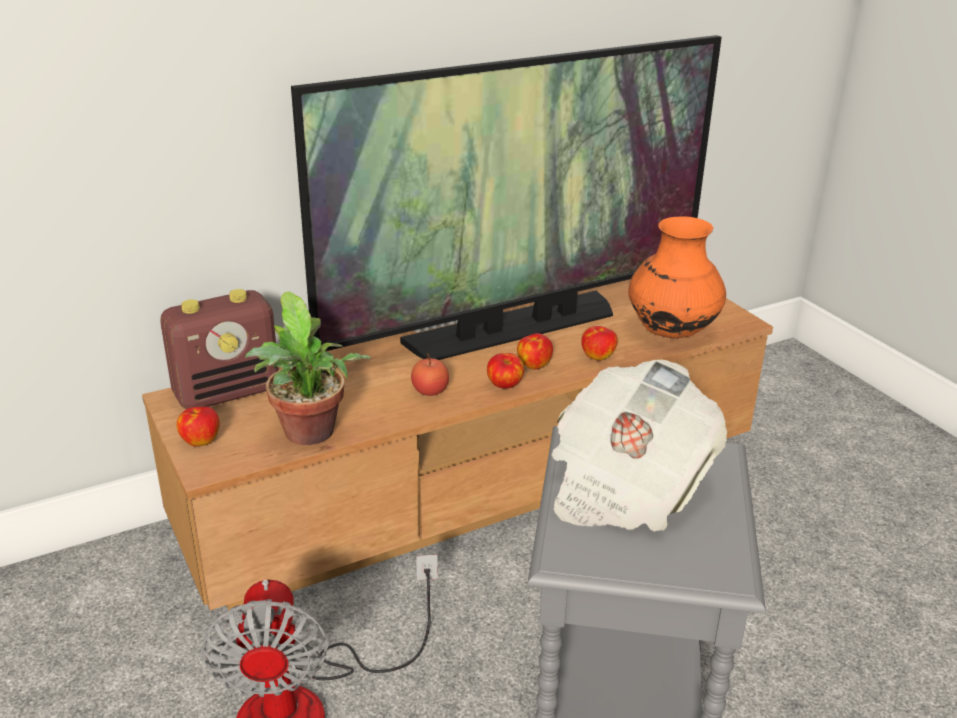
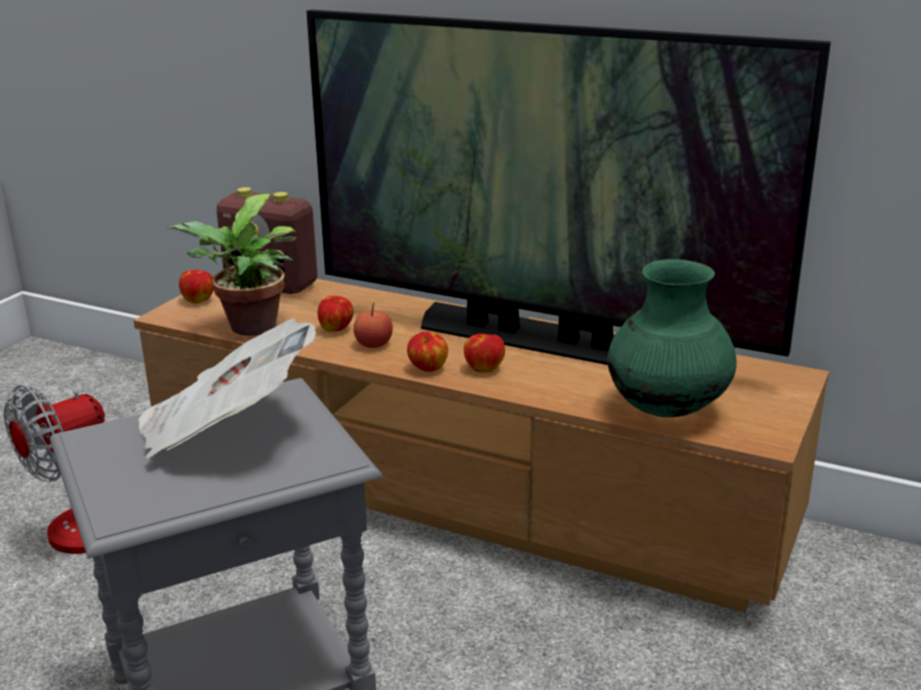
camera: 55 degrees right, 5 degrees down
(598, 356) = (549, 390): apple -> apple (336, 329)
(671, 331) = (667, 410): orange vase -> green vase

